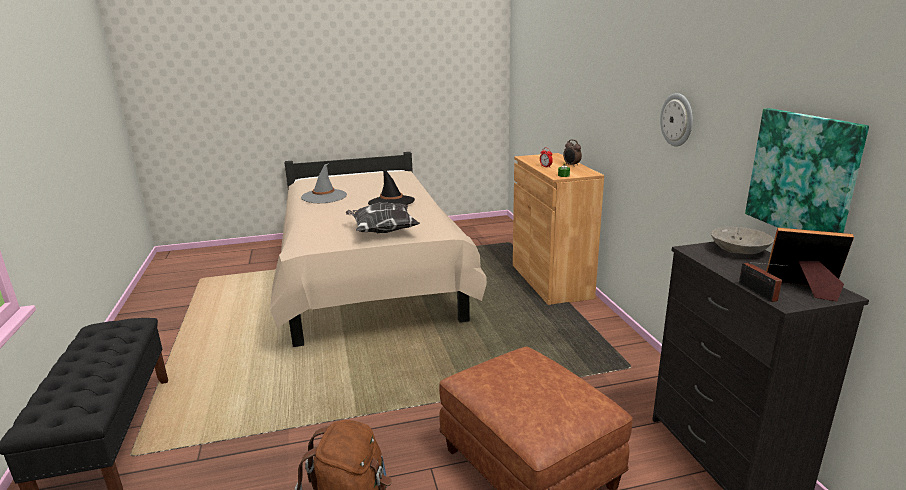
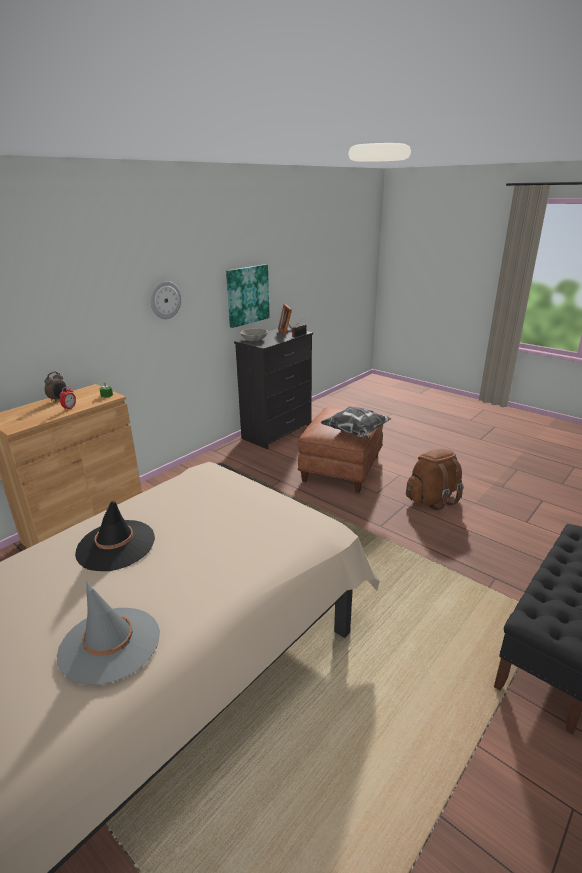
camera: 125 degrees left, 5 degrees up
(382, 231) = (236, 500): pillow -> pillow (356, 433)

